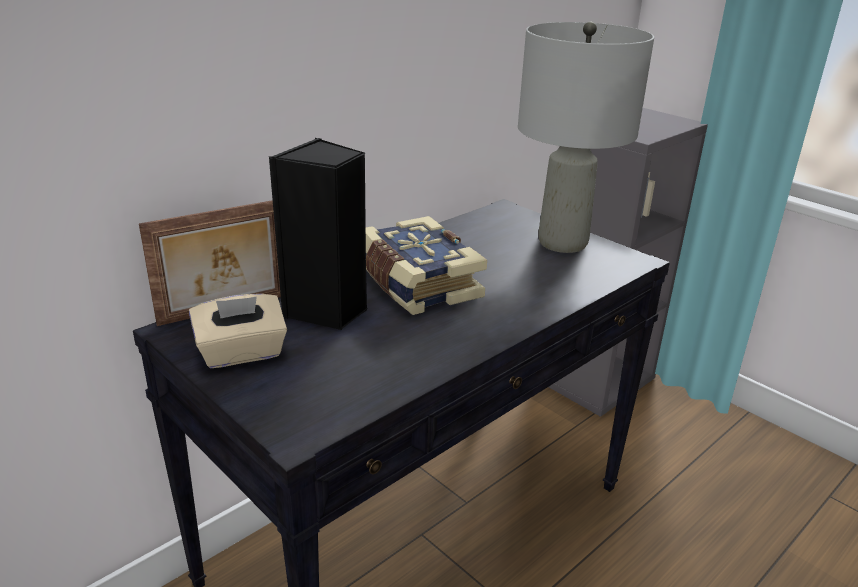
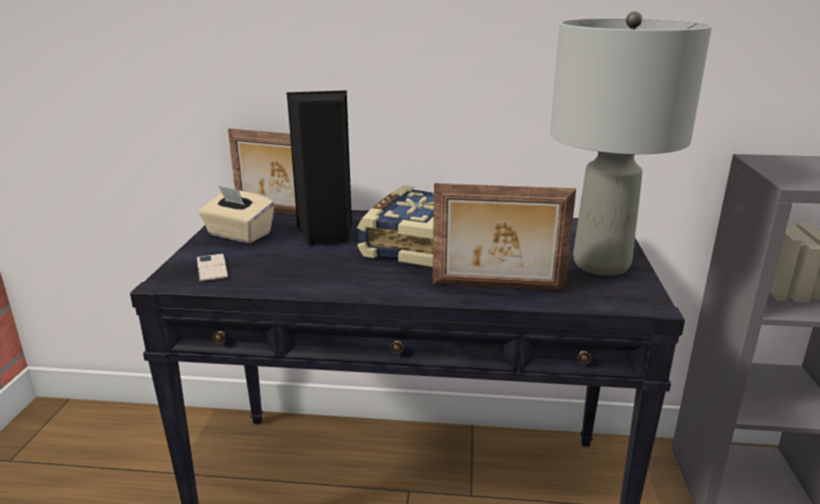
camera: 50 degrees right, 5 degrees down
(305, 399) = (212, 268): none -> phone
(548, 292) = (498, 288): none -> picture frame

